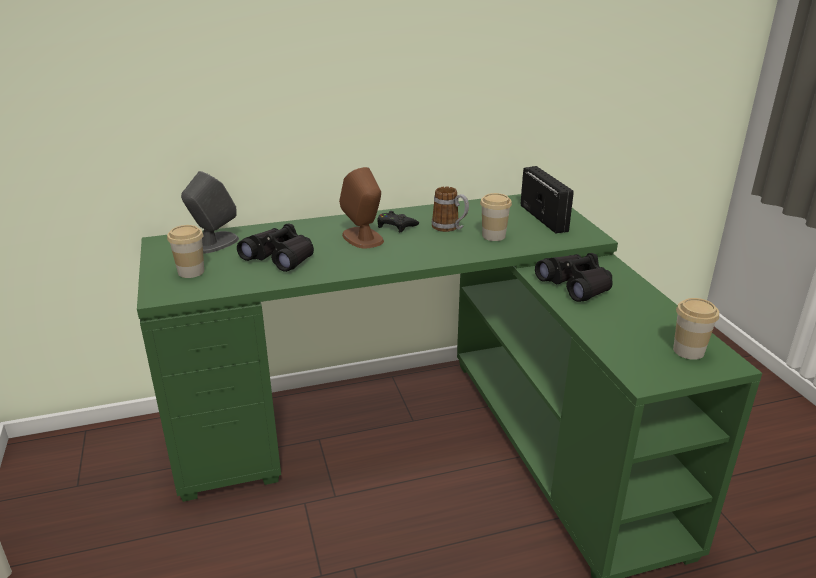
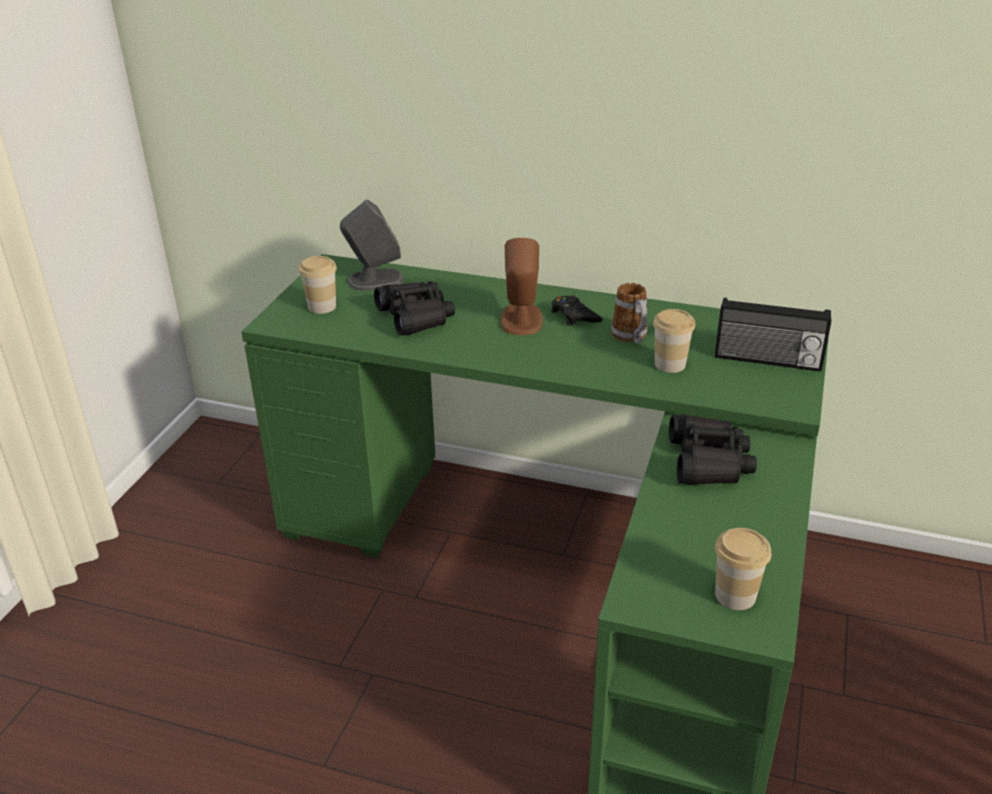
camera: 35 degrees right, 5 degrees up
(545, 218) = (767, 360): radio -> radio turned 90 degrees clockwise

